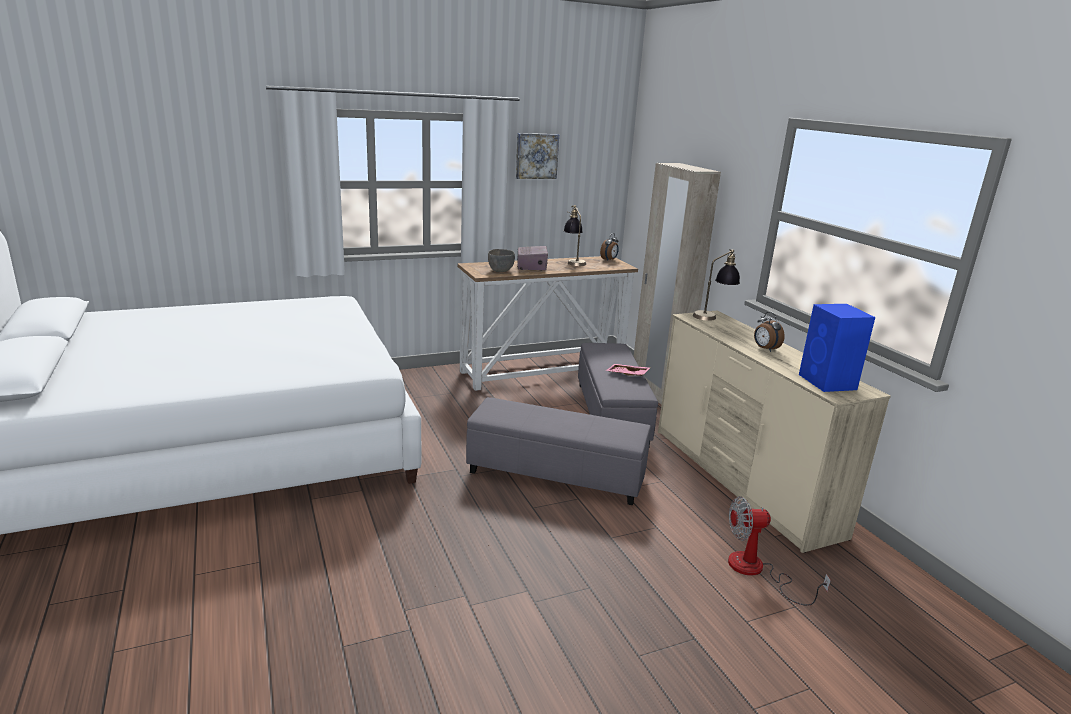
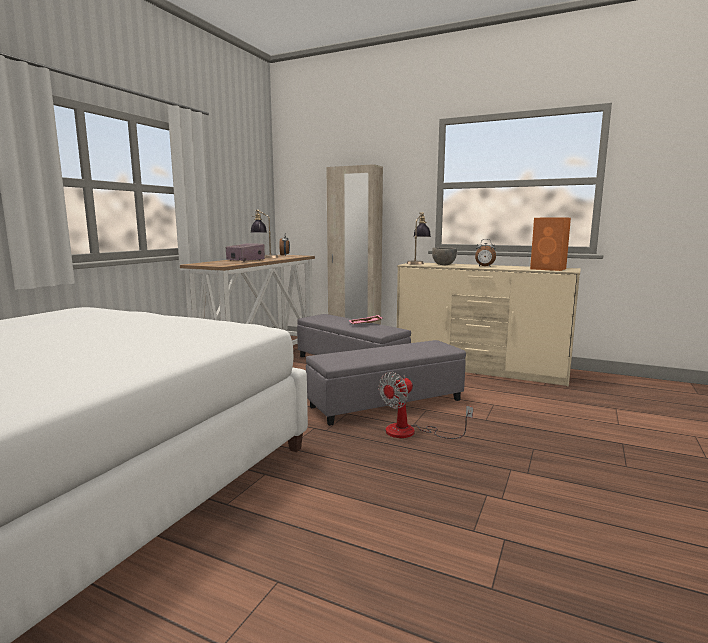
camera: 40 degrees left, 10 degrees down
(500, 271) = (229, 263): grey bowl -> grey bowl (443, 265)
(536, 156) = (218, 169): picture -> none
(757, 571) = (572, 402): fan -> fan (411, 432)
(828, 382) = (549, 269): blue speaker -> orange speaker

